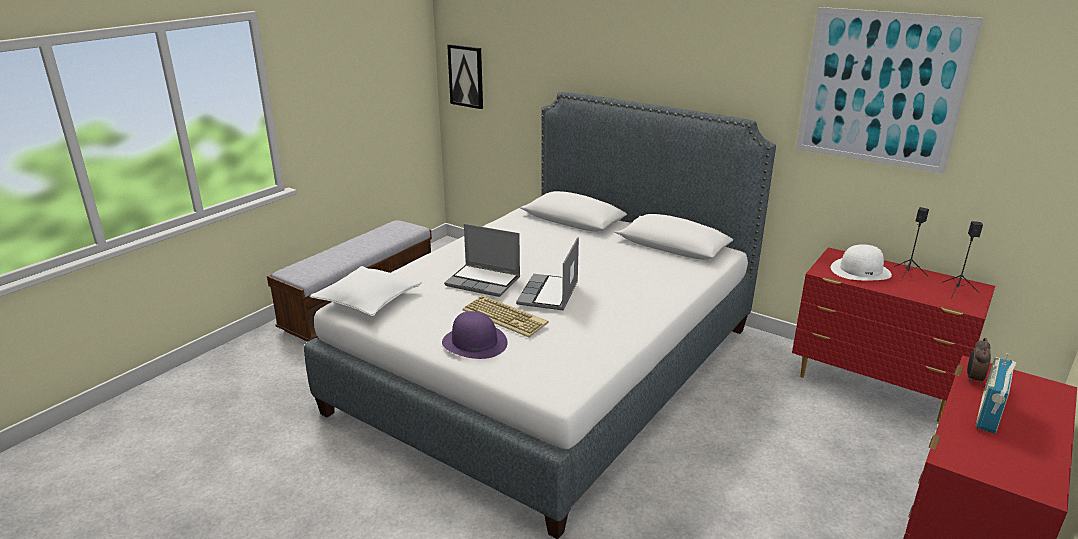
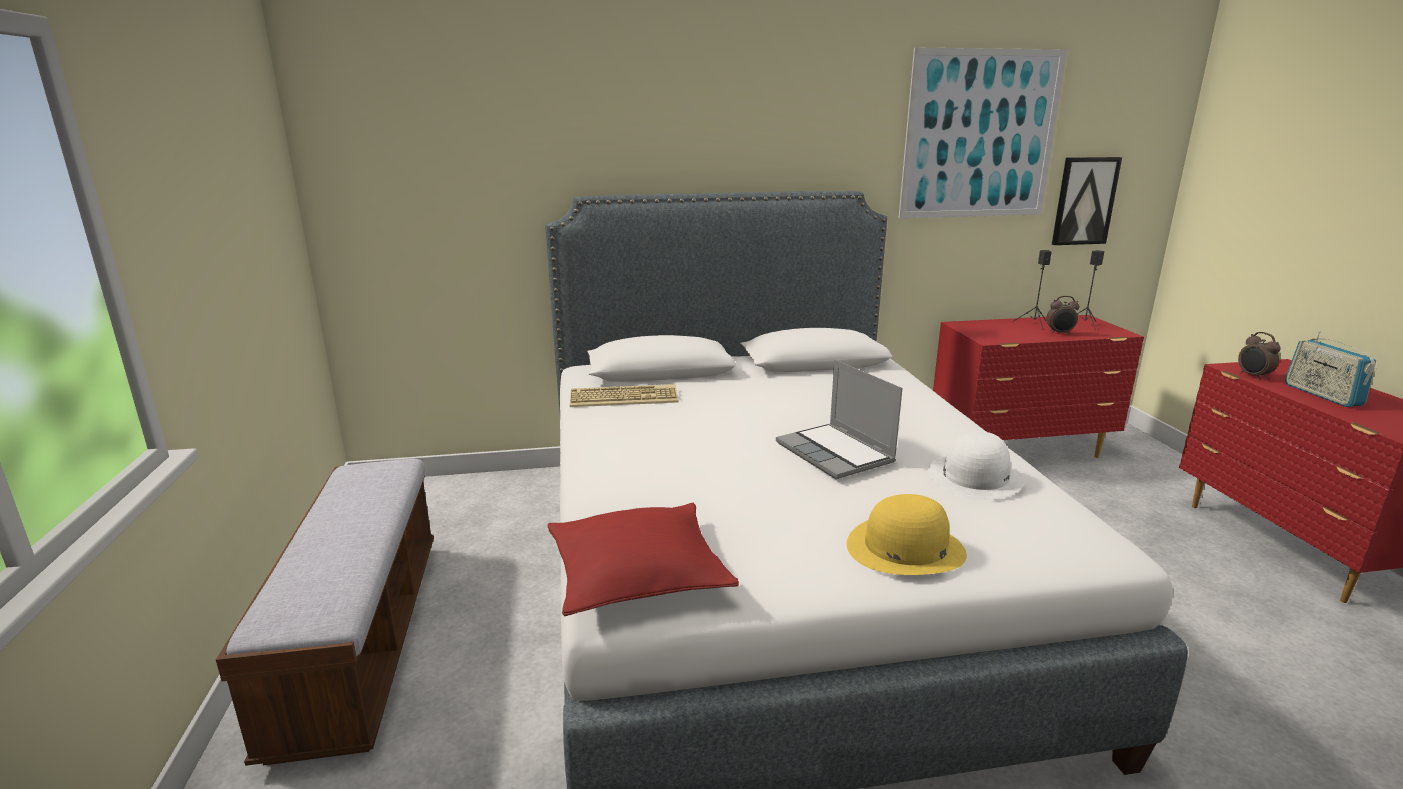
camera: 45 degrees left, 5 degrees down
(368, 300) = (637, 574): white pillow -> red pillow
(466, 76) = (372, 201): picture -> picture (1084, 201)
(474, 342) = (905, 548): purple hat -> yellow hat
(484, 281) = (739, 471): laptop -> none
(506, 317) = (861, 499): keyboard -> keyboard (625, 397)
(860, 271) = (1005, 331): white hat -> white hat (975, 477)
(905, 288) = (1059, 333): none -> alarm clock

